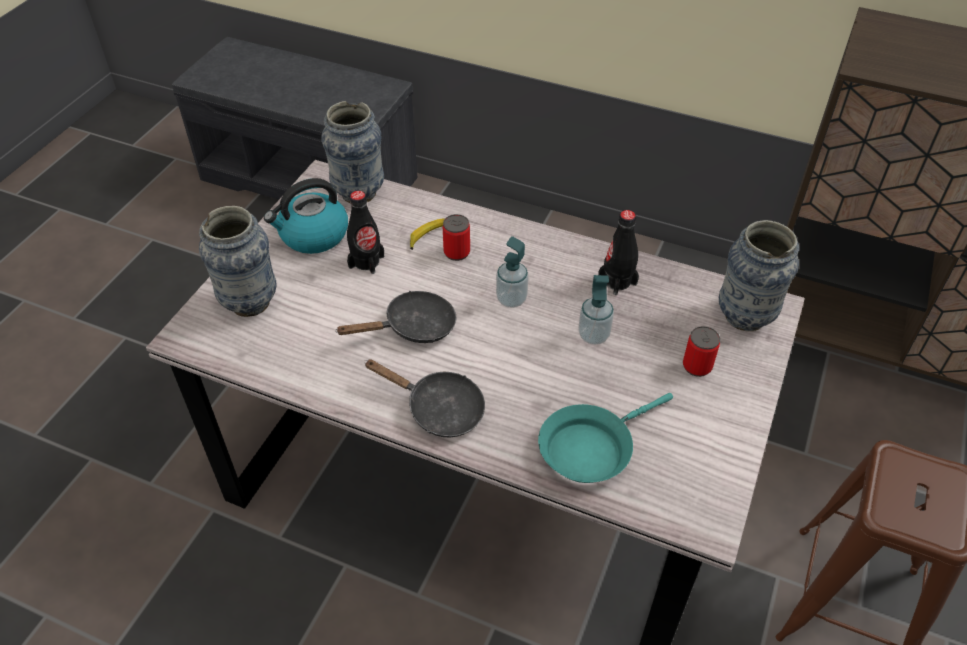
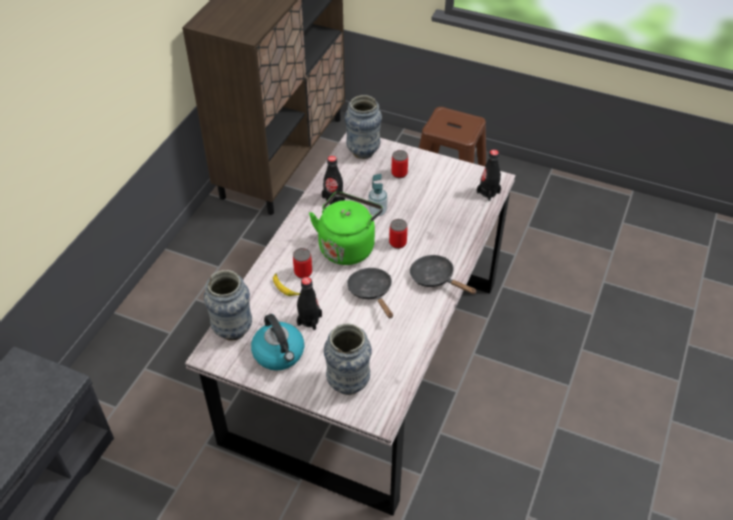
camera: 90 degrees left, 0 degrees up
(438, 409) = (435, 278): black frying pan -> black frying pan turned 75 degrees counterclockwise
(511, 299) = (347, 246): soap dispenser -> green kettle
(520, 361) = (397, 243): none -> can
(590, 448) = (456, 217): turquoise frying pan -> none
(667, 506) = (488, 192): none -> black bottle

